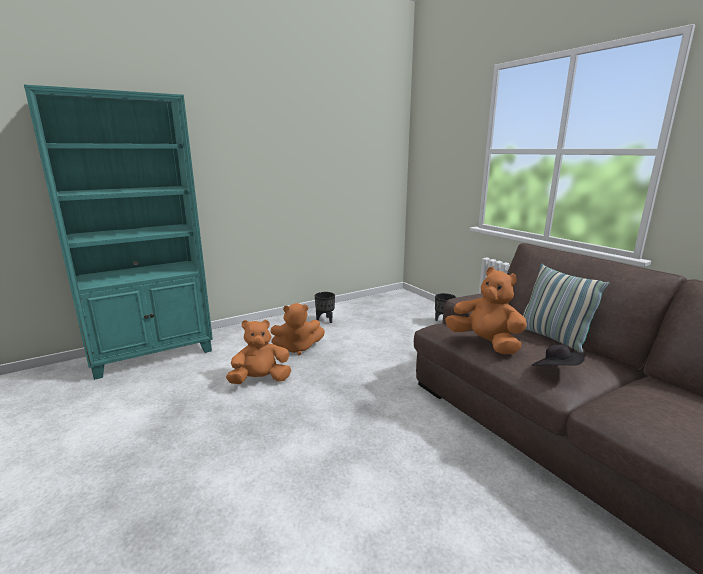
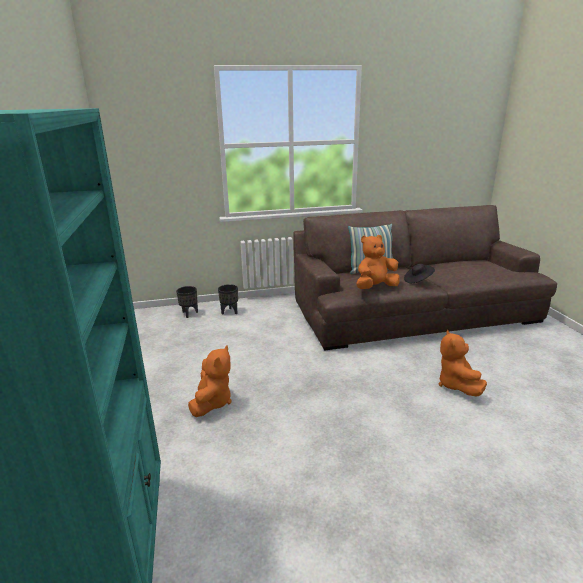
camera: 70 degrees left, 5 degrees up
(260, 380) = (267, 437): orange plush toy -> orange plush toy (456, 385)
(325, 320) = (158, 372): black planter -> black planter (189, 314)

